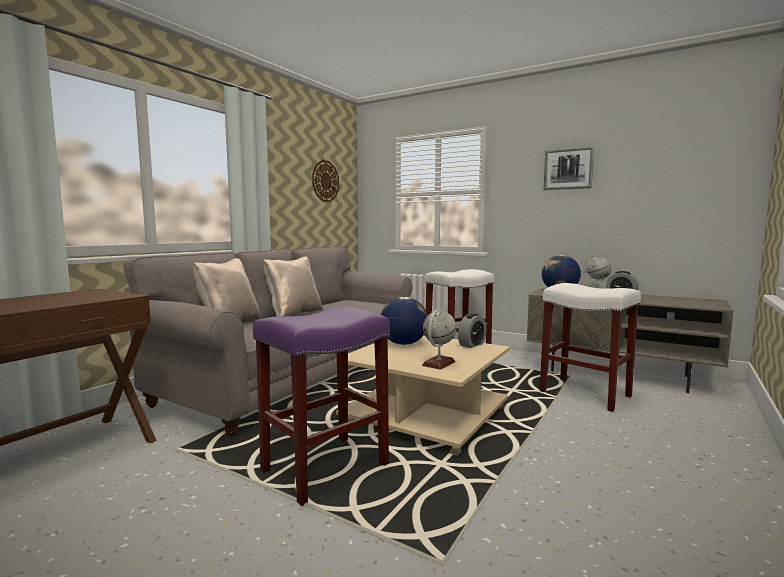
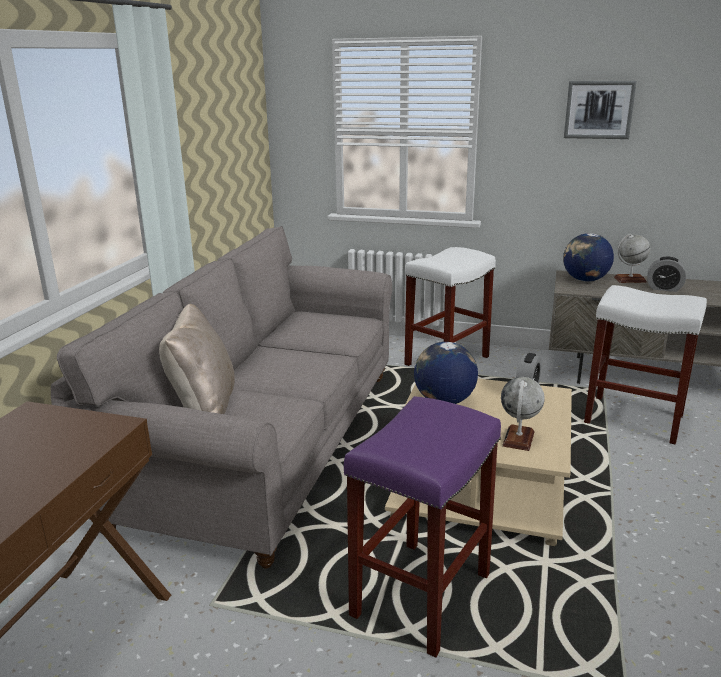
camera: 15 degrees left, 15 degrees up
(293, 314) = (258, 359): beige pillow -> none
(325, 181) = (233, 119): wall clock -> none

